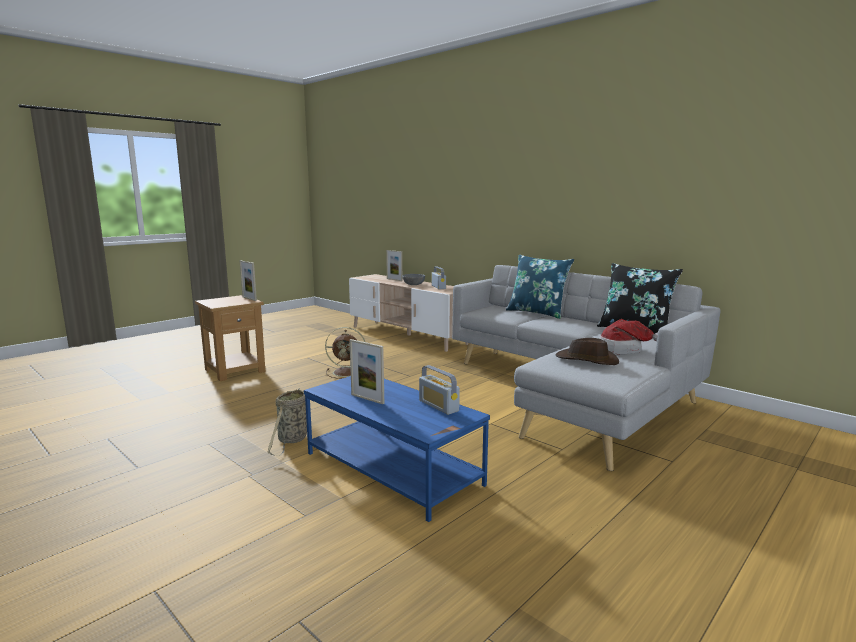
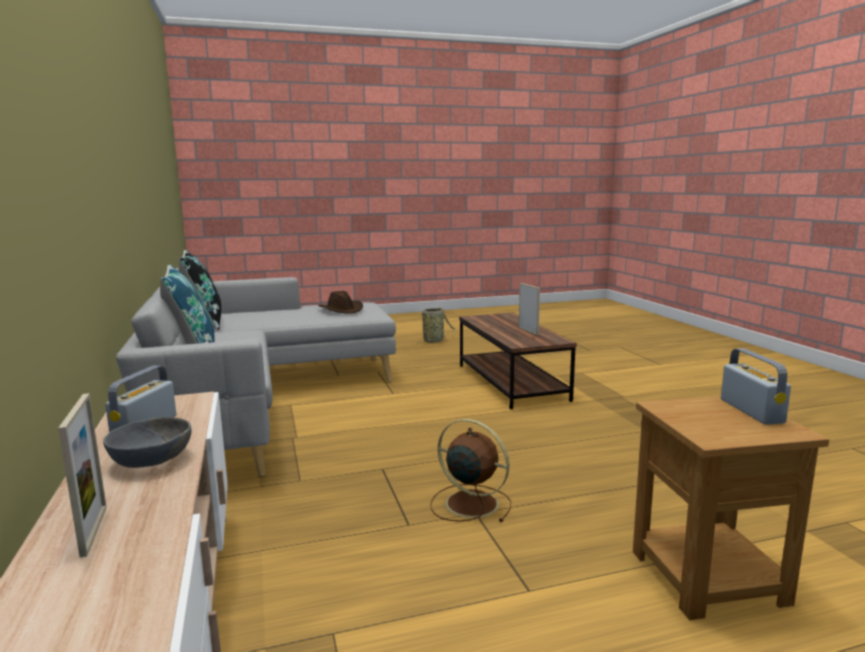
camera: 150 degrees left, 0 degrees up
(249, 298) = (676, 419): picture frame -> none
(292, 440) = (586, 414): basket -> basket (434, 341)
(393, 468) = (510, 382): blue coffee table -> brown coffee table
(438, 406) = (483, 322): radio -> radio (751, 411)
(622, 350) = (290, 312): hat -> none

